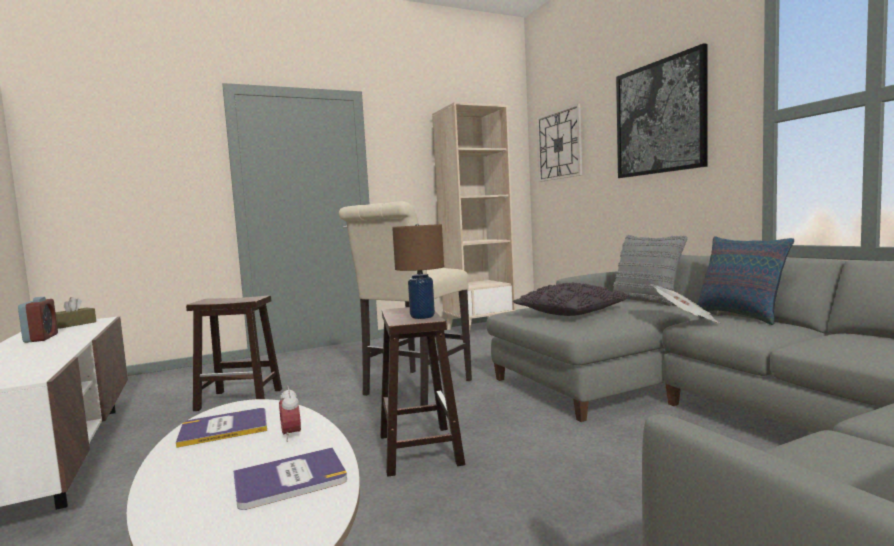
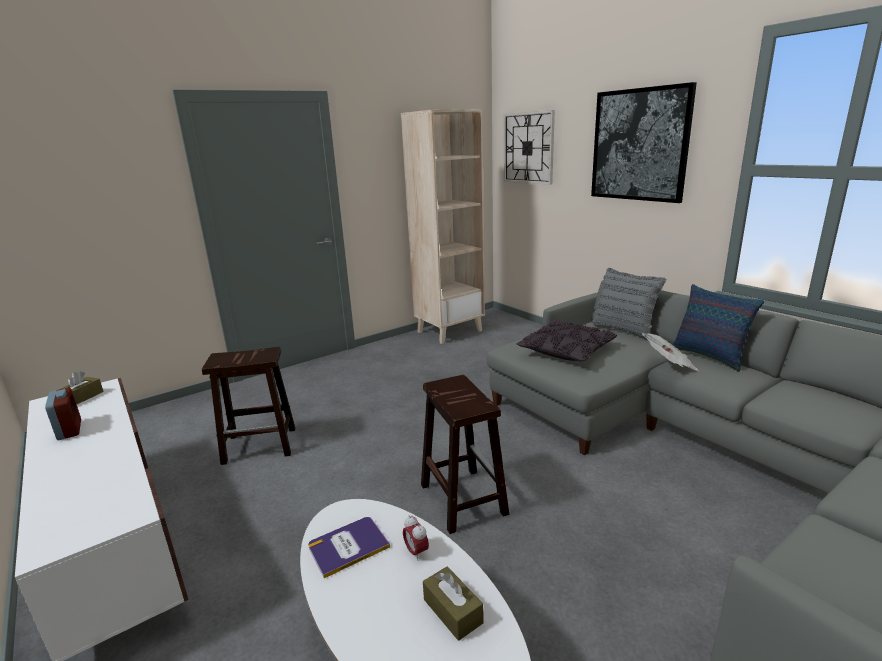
camera: 10 degrees left, 15 degrees up
(290, 479) = (453, 611): book -> brown tissue box
(413, 389) = (423, 422): beige stool -> none
(421, 317) = (472, 401): brown table lamp -> none

